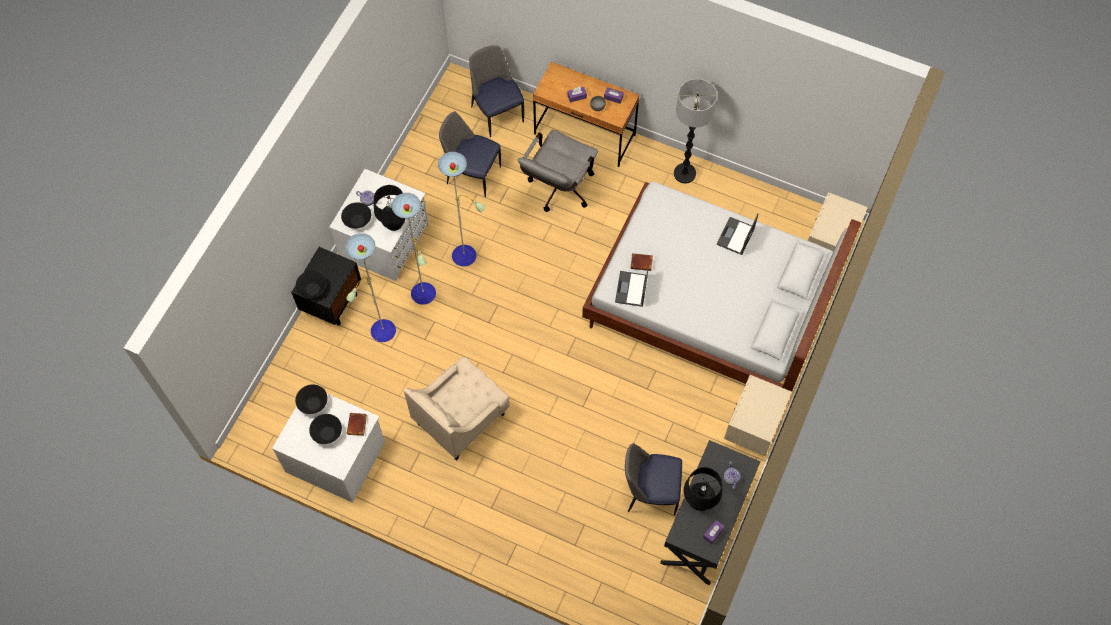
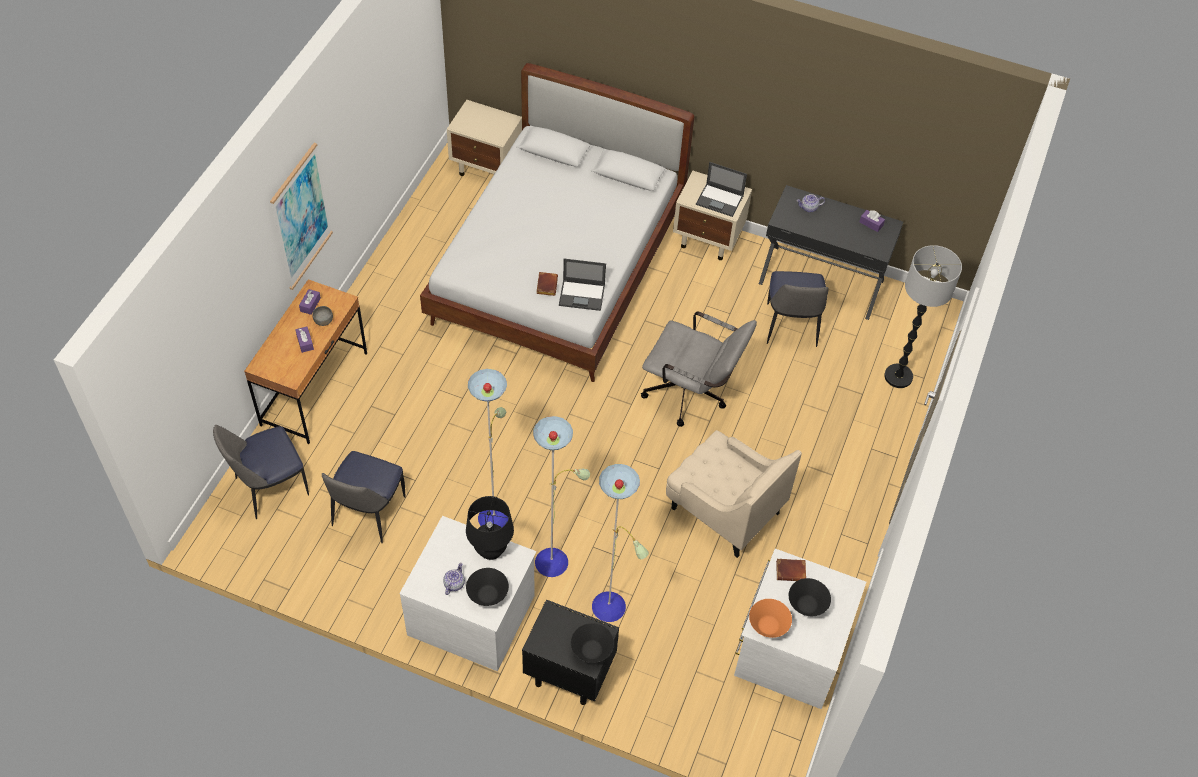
camera: 95 degrees left, 10 degrees down
(313, 404) = (768, 626): black bowl -> orange bowl
(558, 190) = (399, 416): grey office chair -> grey office chair (692, 395)
(653, 60) = (301, 217): none -> picture
(684, 173) = (381, 289): floor lamp -> floor lamp (898, 376)
(699, 501) = (838, 233): black table lamp -> none
(735, 236) = (510, 201): laptop -> laptop (720, 200)

